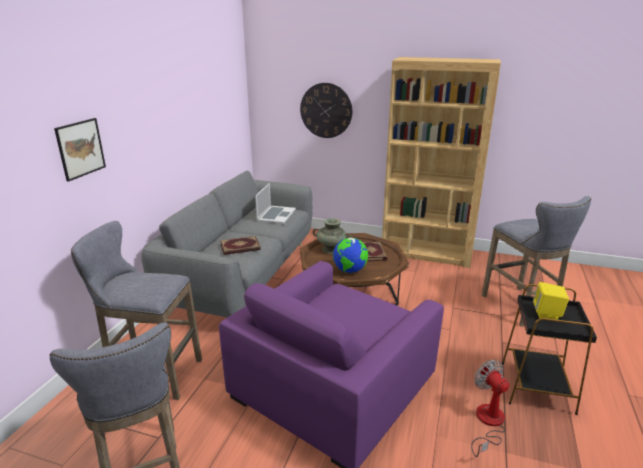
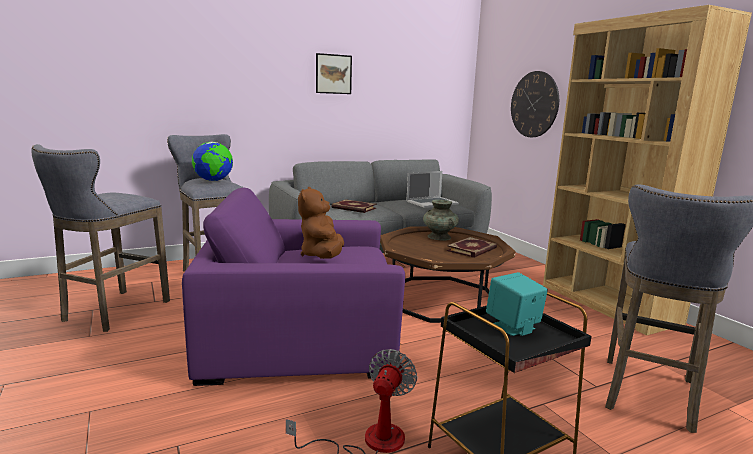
camera: 45 degrees right, 10 degrees down
(80, 148) = (231, 78): picture -> picture (333, 74)
(333, 313) = (322, 256): none -> brown plush toy
(350, 270) = (419, 251): globe -> globe (213, 181)
(547, 314) = (513, 327): yellow speaker -> turquoise speaker

